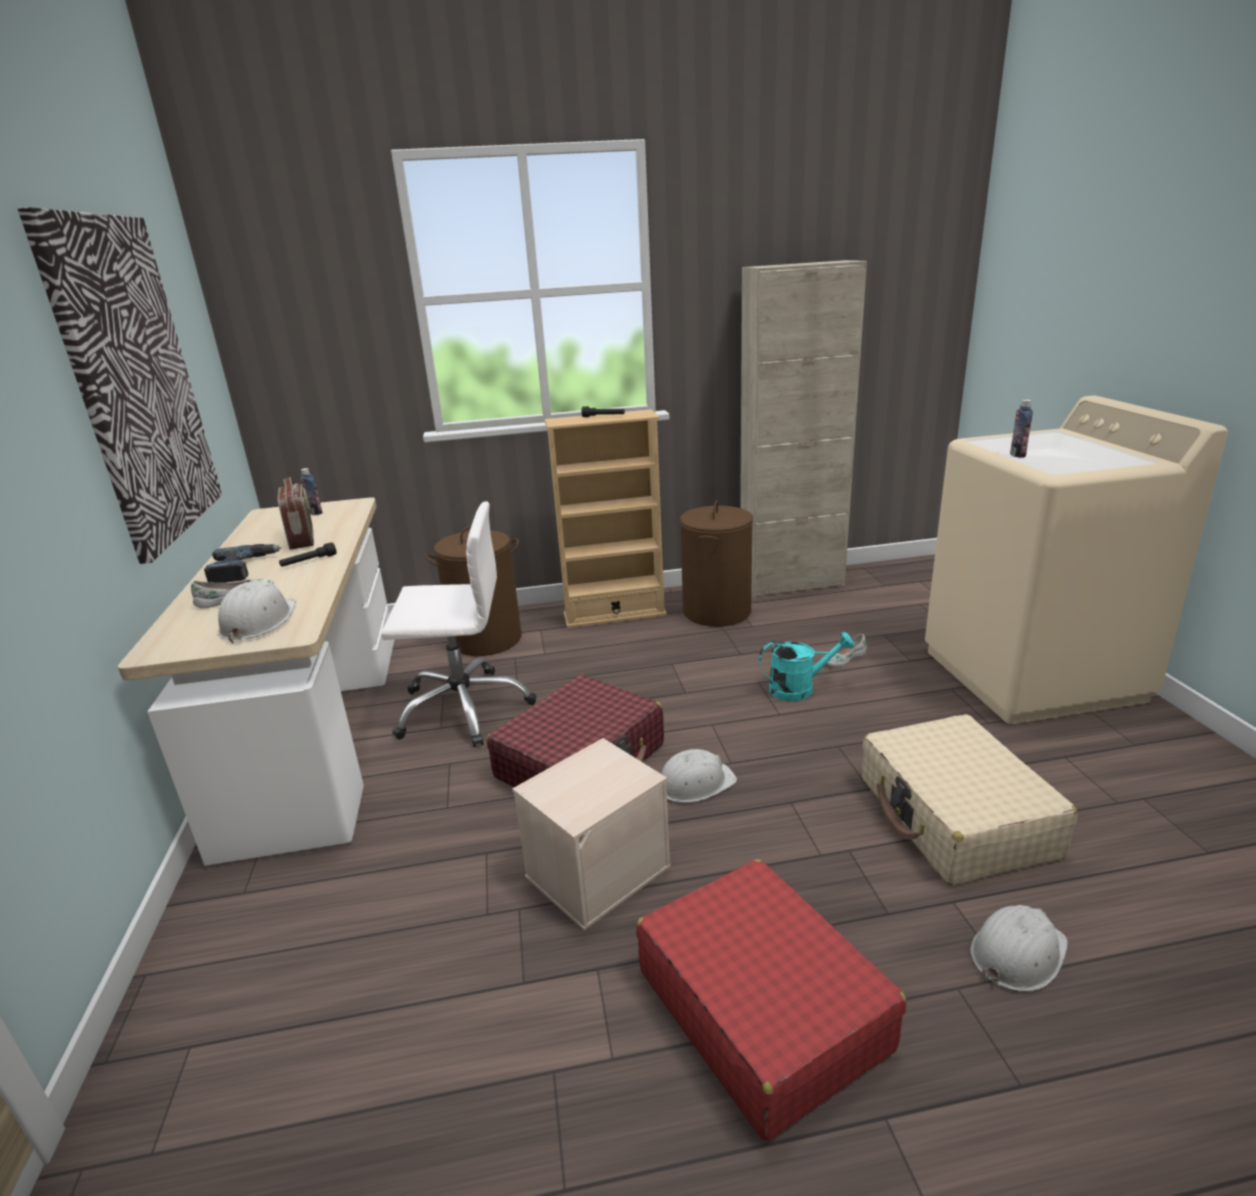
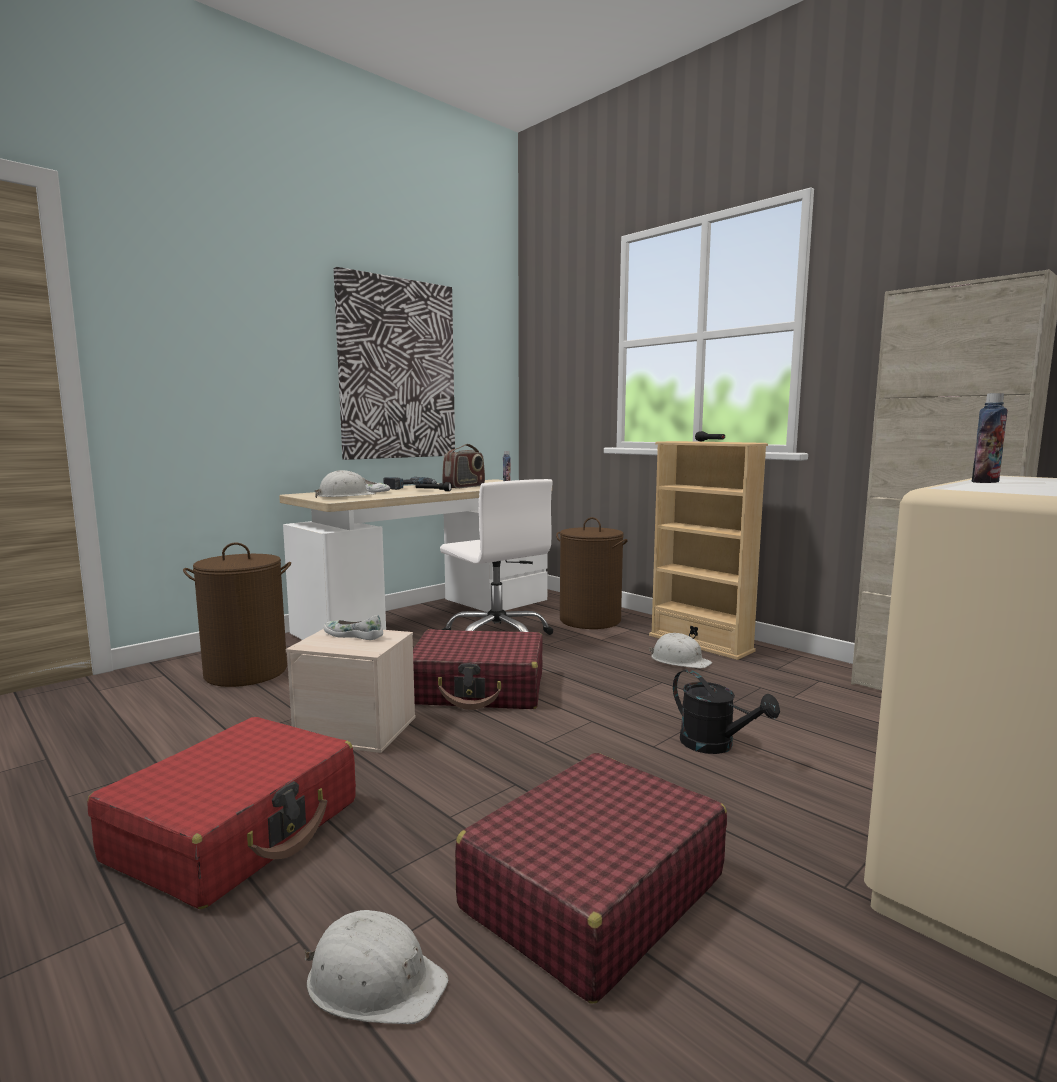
camera: 55 degrees right, 15 degrees down
(695, 783) = (496, 735): white hard hat -> white hard hat (679, 660)
(716, 611) = (788, 676): brown laundry basket -> brown laundry basket (246, 672)
(799, 688) = (715, 745): turquoise watering can -> black watering can
(844, 658) = (821, 756): white shoe -> white shoe (353, 635)
(955, 817) = (592, 892): beige suitcase -> red suitcase

